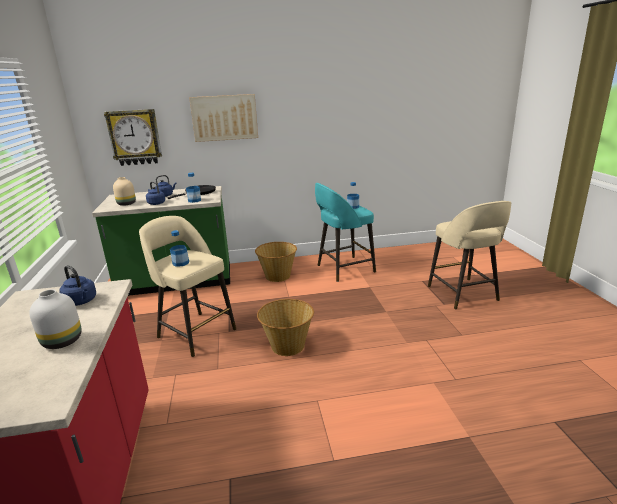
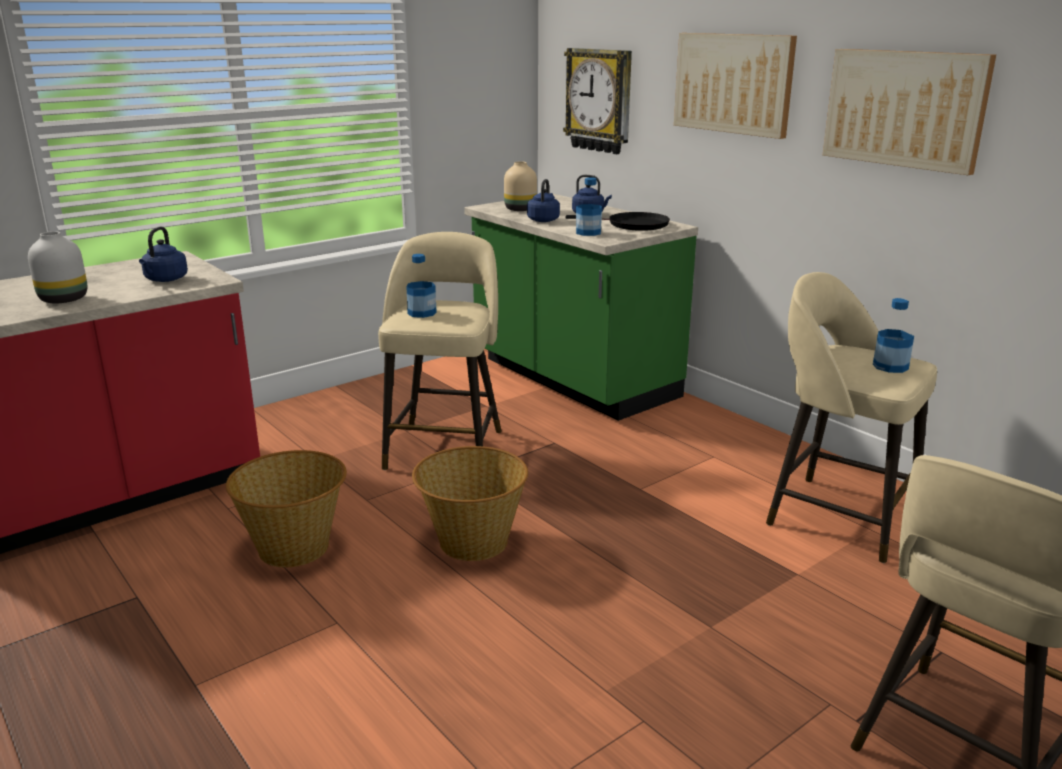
camera: 60 degrees right, 0 degrees up
(278, 276) = (703, 452): basket -> basket (295, 547)
(308, 117) = (904, 108): none -> picture
(344, 269) = (837, 516): turquoise stool -> beige stool

